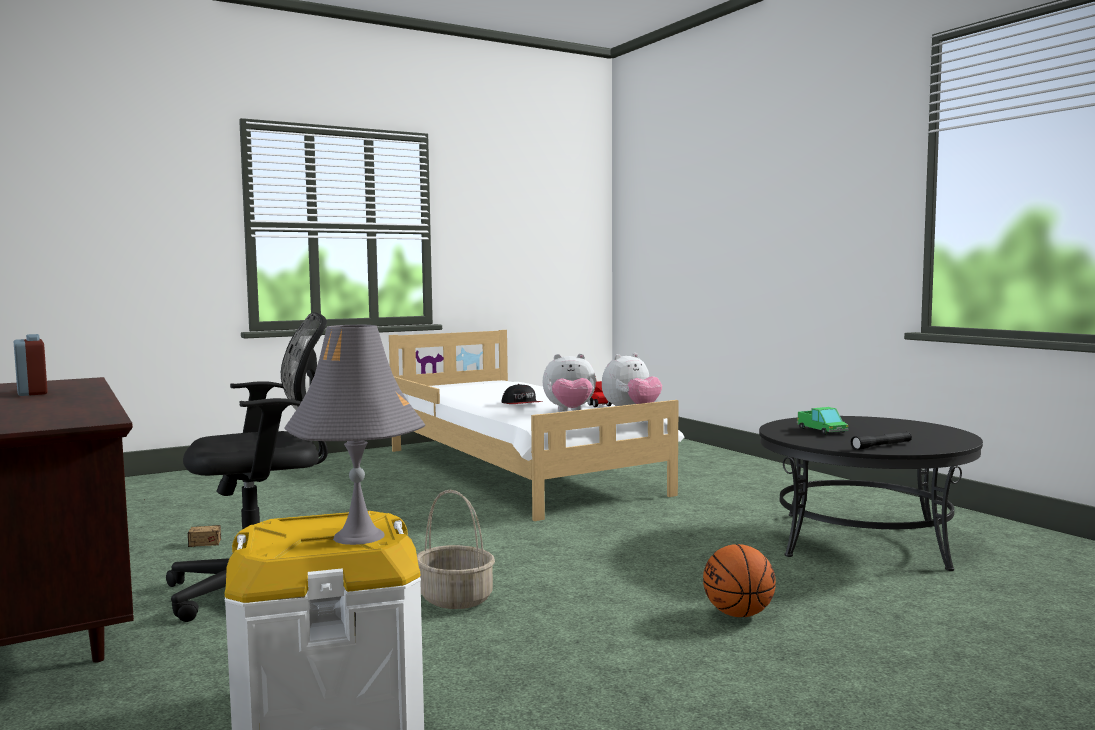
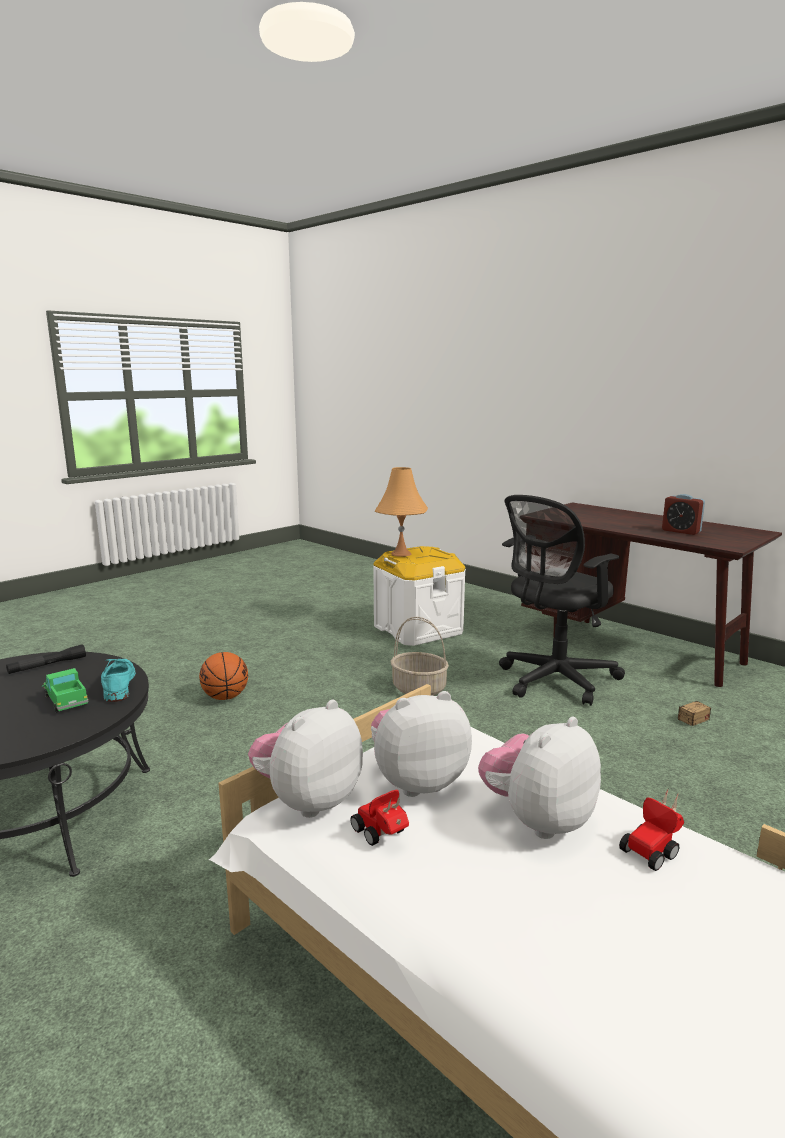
camera: 165 degrees right, 10 degrees up
(359, 536) = (401, 553): grey table lamp -> orange table lamp
(483, 400) = (653, 850): none -> toy car
(522, 404) = (537, 820): cap -> plush toy
(790, 435) = (118, 684): none -> turquoise shoe

